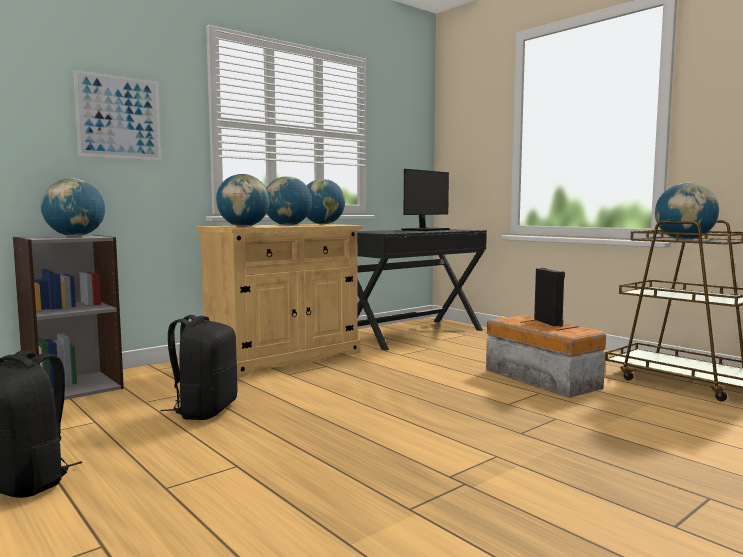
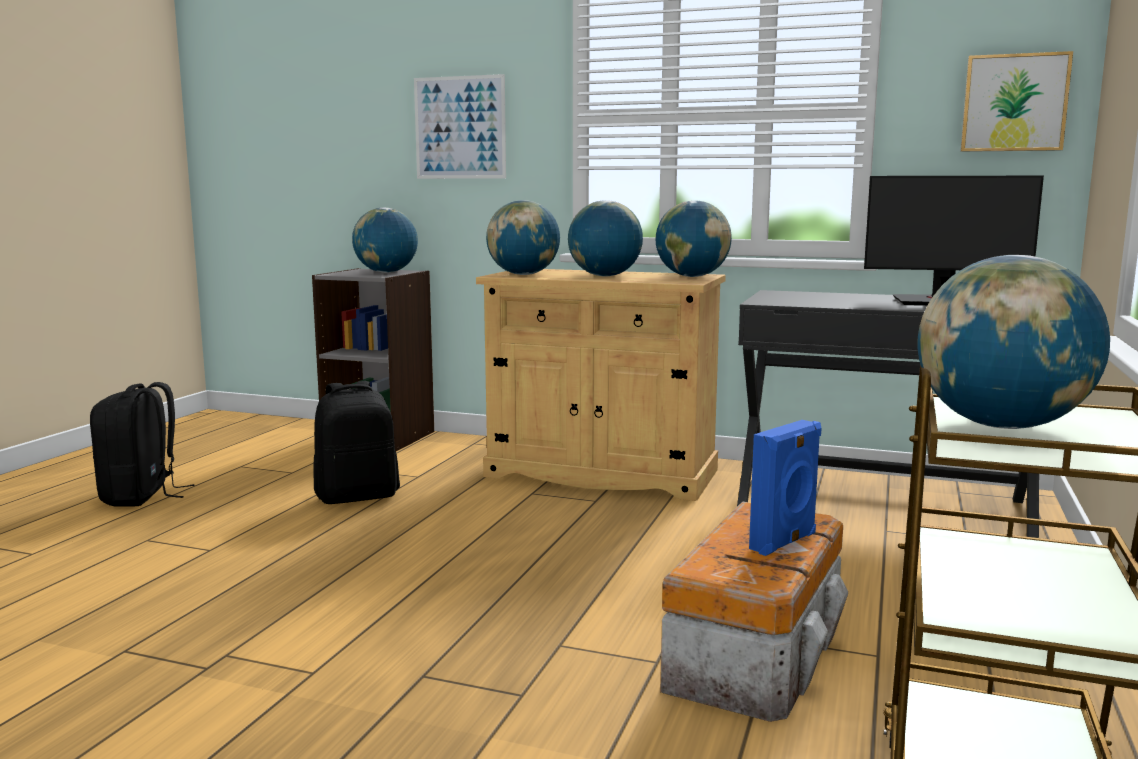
camera: 60 degrees right, 5 degrees up
(411, 140) = (1014, 103): none -> picture
(549, 322) = (784, 542): black speaker -> blue speaker

